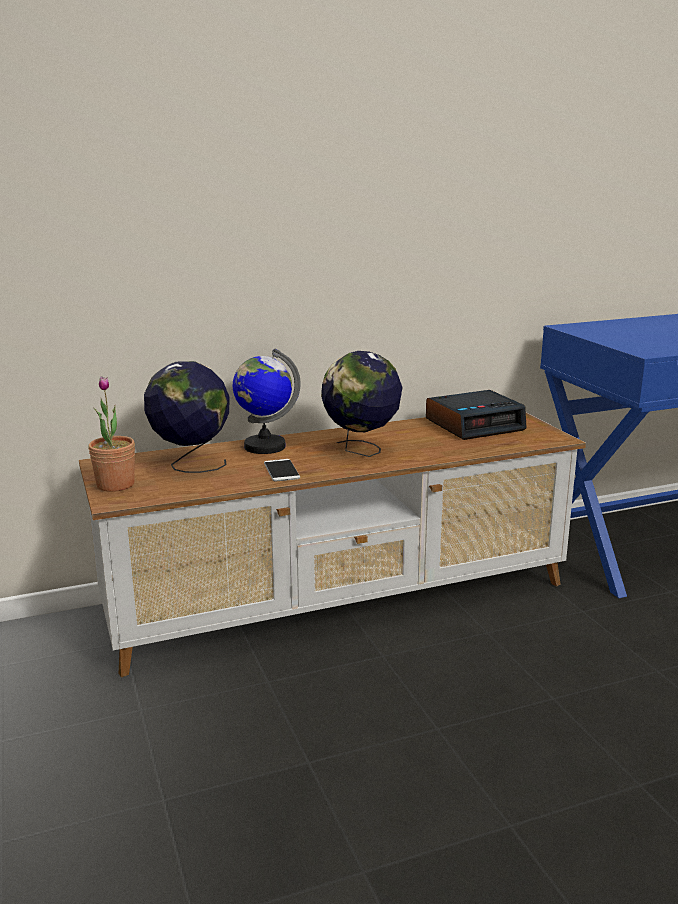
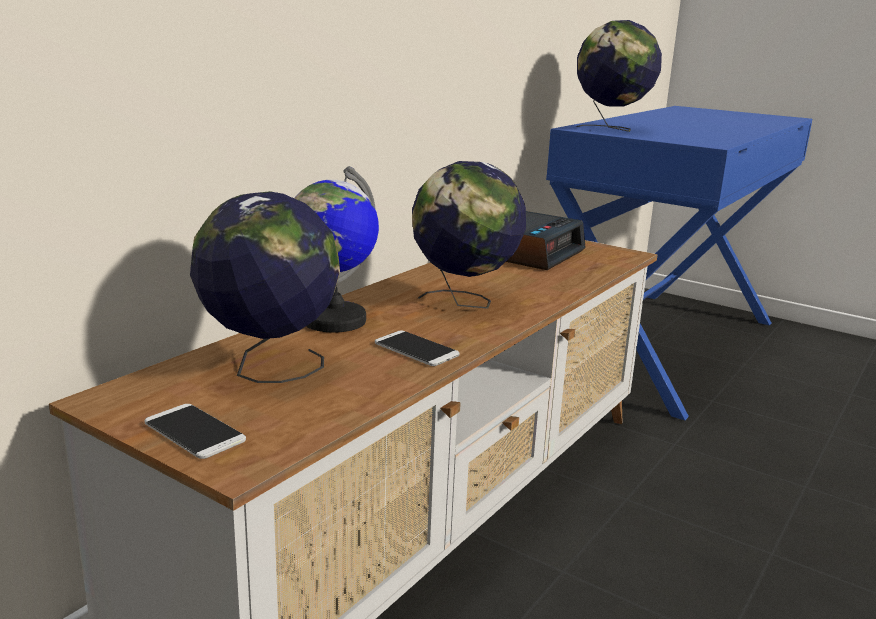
camera: 35 degrees left, 0 degrees up
(115, 485) = (194, 432): potted plant -> phone
(598, 330) = (611, 129): none -> globe

